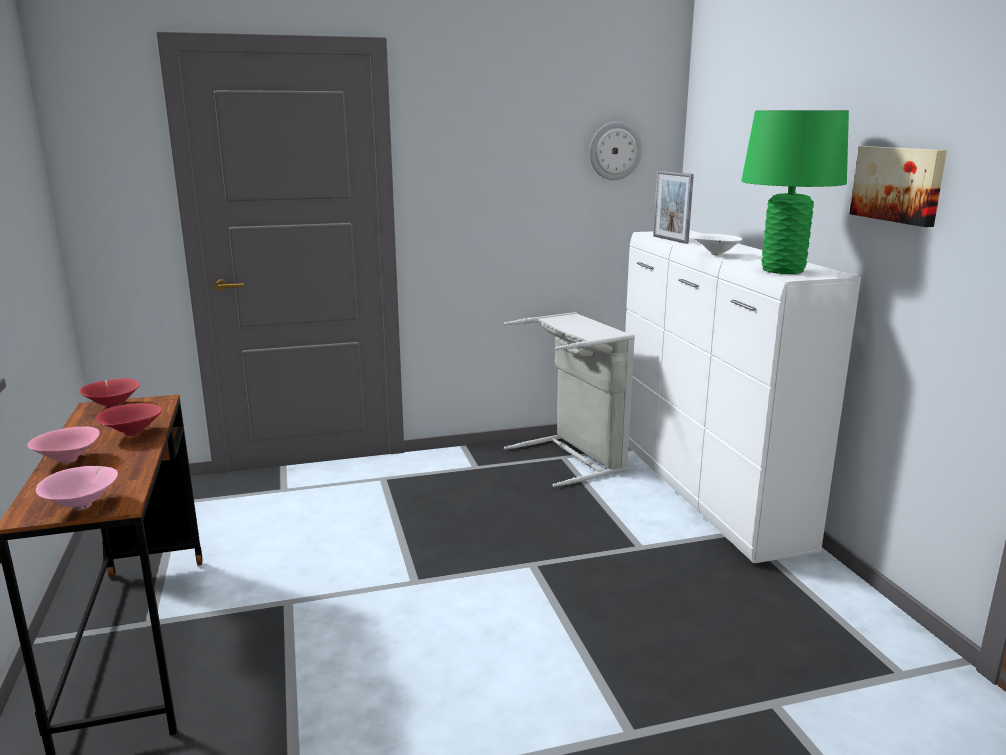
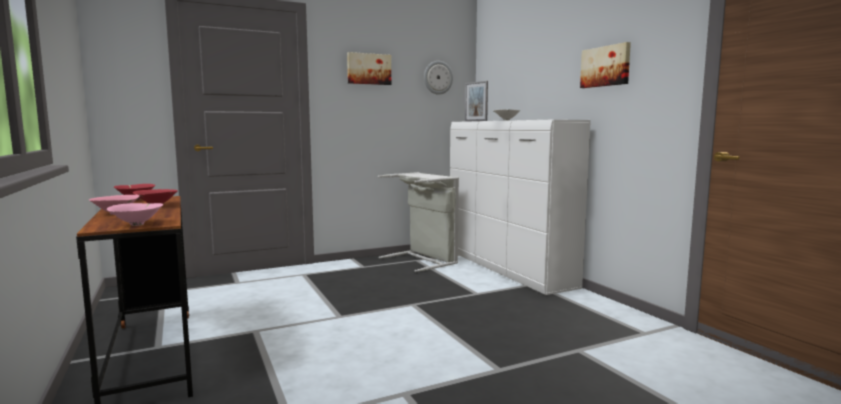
camera: 10 degrees left, 10 degrees down
(493, 143) = (368, 69): none -> picture
(782, 270) = (547, 119): green table lamp -> none

